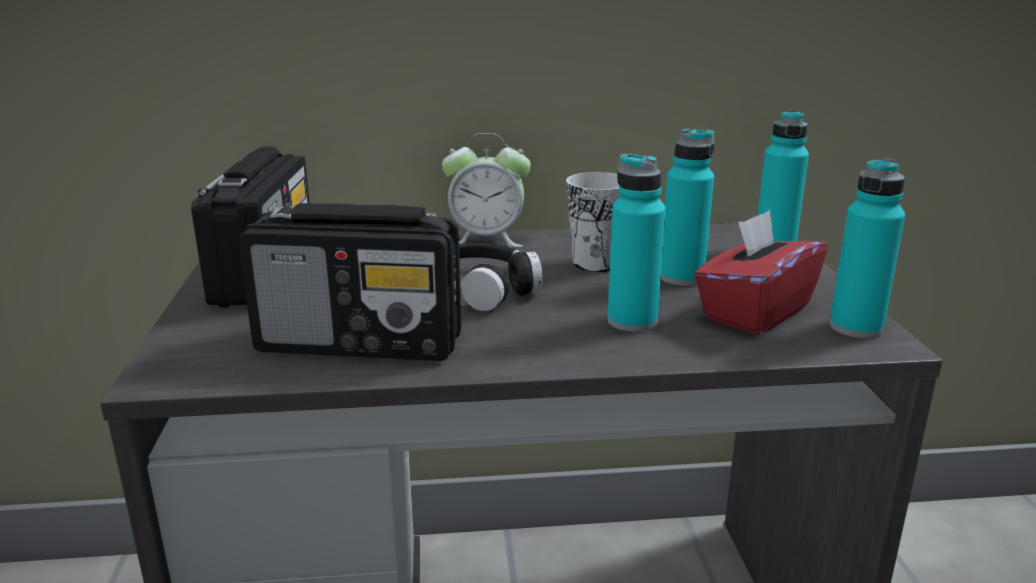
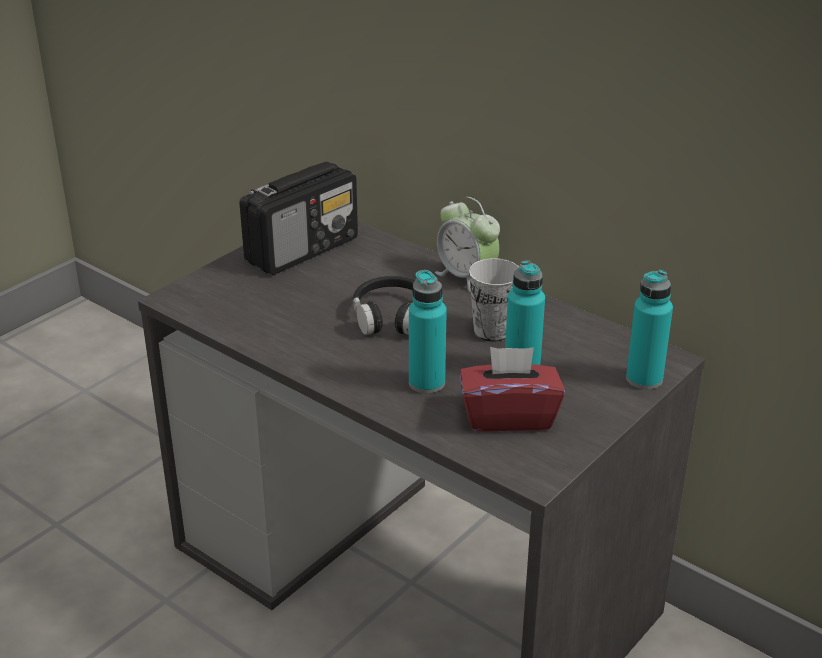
camera: 45 degrees right, 10 degrees up
(362, 343) = (276, 323): radio -> none
(855, 327) = (544, 460): turquoise bottle -> none

